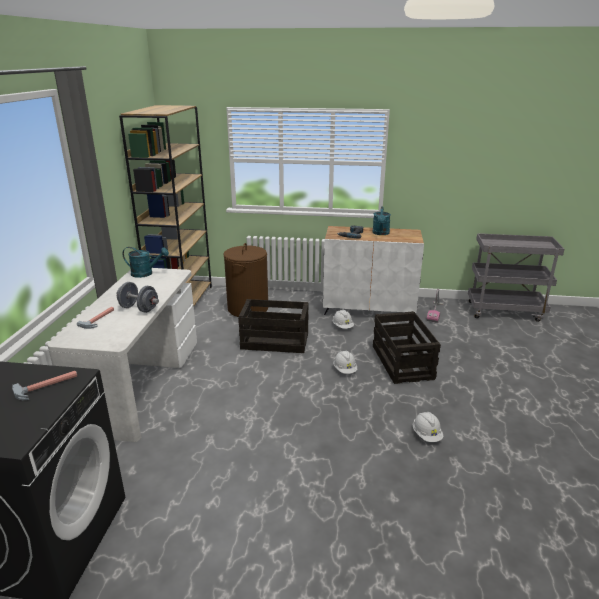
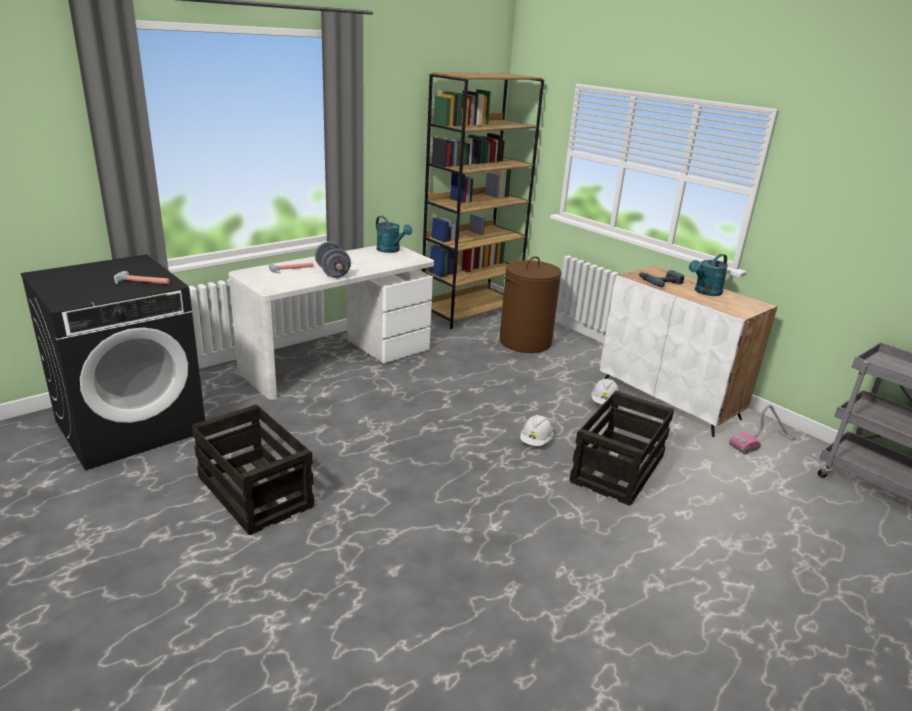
camera: 40 degrees right, 0 degrees up
(275, 341) = (505, 382): crate -> crate (256, 492)
(426, 435) = (523, 546): white hard hat -> none

